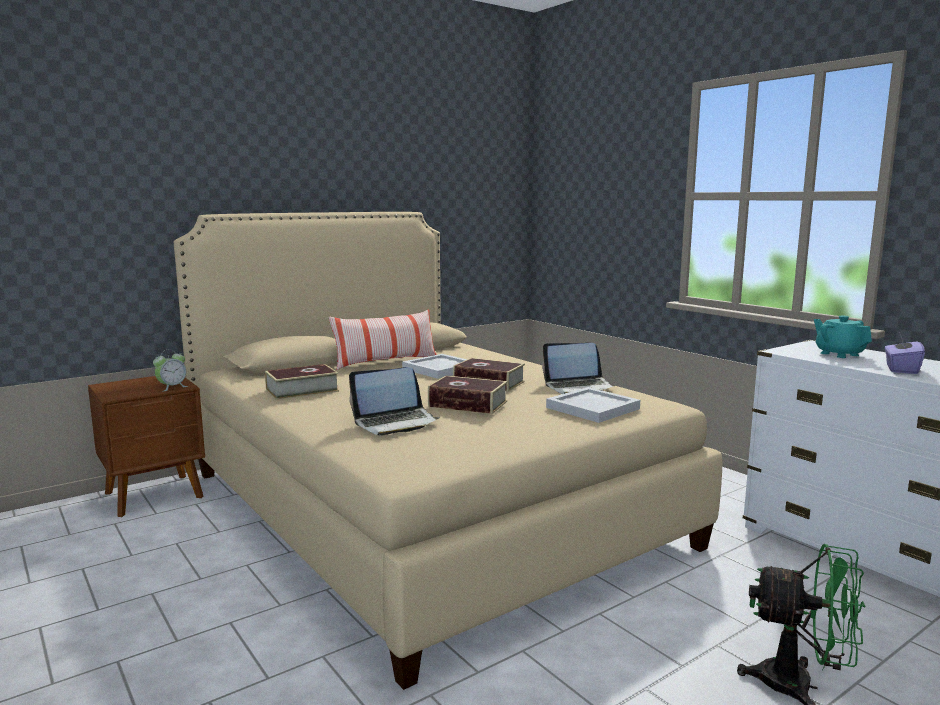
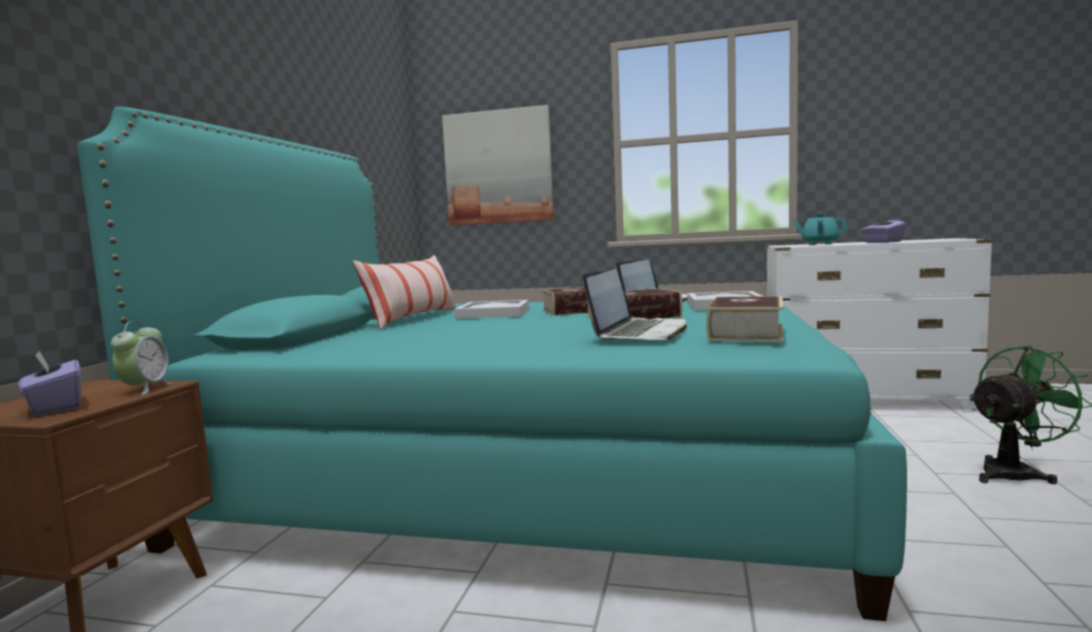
camera: 40 degrees left, 5 degrees down
(127, 390) = (55, 407): none -> purple tissue box
(302, 390) = (412, 343): book -> book (746, 332)
(422, 507) = (528, 476): beige bed -> turquoise bed
(588, 210) = (498, 167): none -> picture

